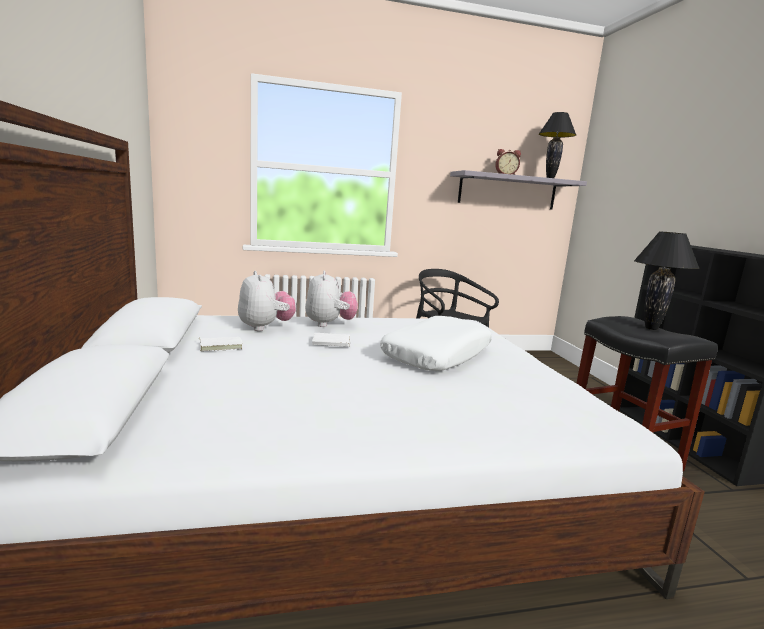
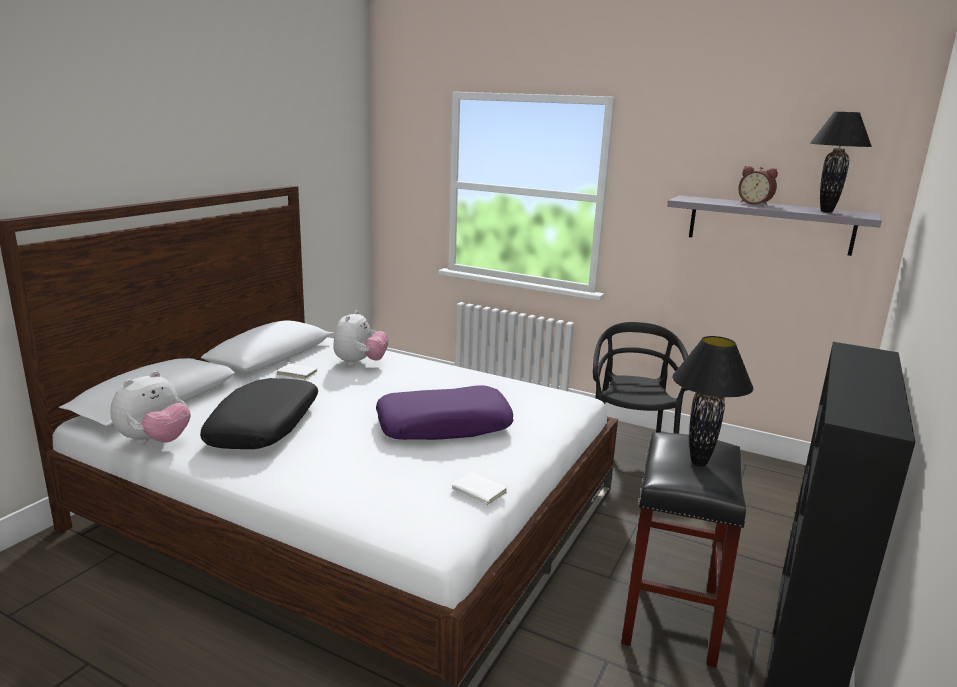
camera: 40 degrees right, 5 degrees up
(294, 397) = (265, 426): none -> black pillow
(329, 324) = (419, 371): plush toy -> plush toy (155, 441)
(331, 343) = (377, 390): white book -> white book (478, 492)
(436, 355) = (444, 426): white pillow -> purple pillow

